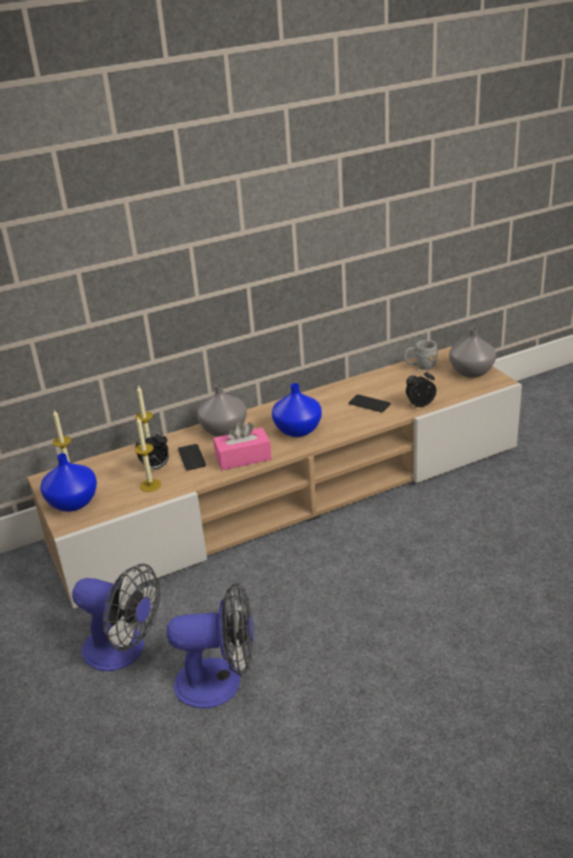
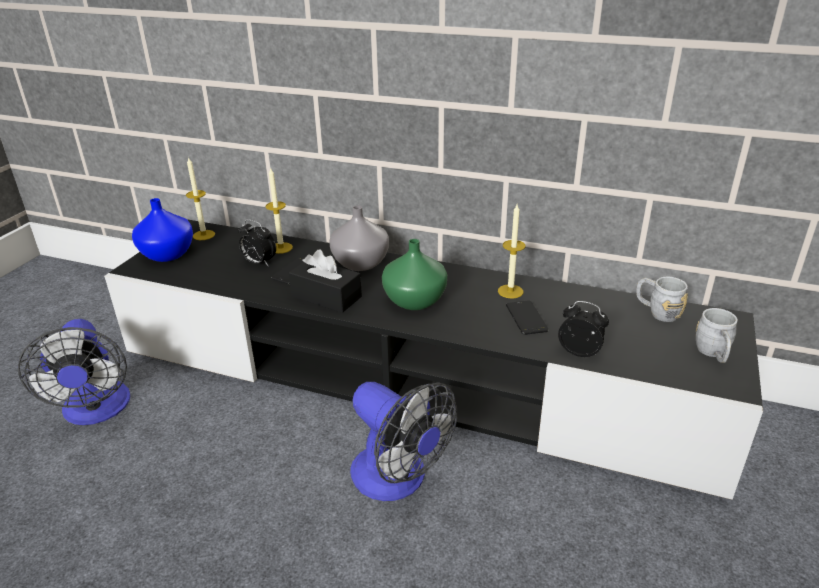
camera: 45 degrees right, 0 degrees up
(150, 485) = (228, 274): candle -> candle (510, 291)
(220, 682) = (89, 498): fan -> fan (398, 480)
(243, 458) = (326, 296): pink tissue box -> black tissue box
(292, 495) = (412, 377): beige tv stand -> black tv stand
(298, 429) = (416, 300): blue vase -> green vase
(471, 372) = (713, 354): grey vase -> grey mug

